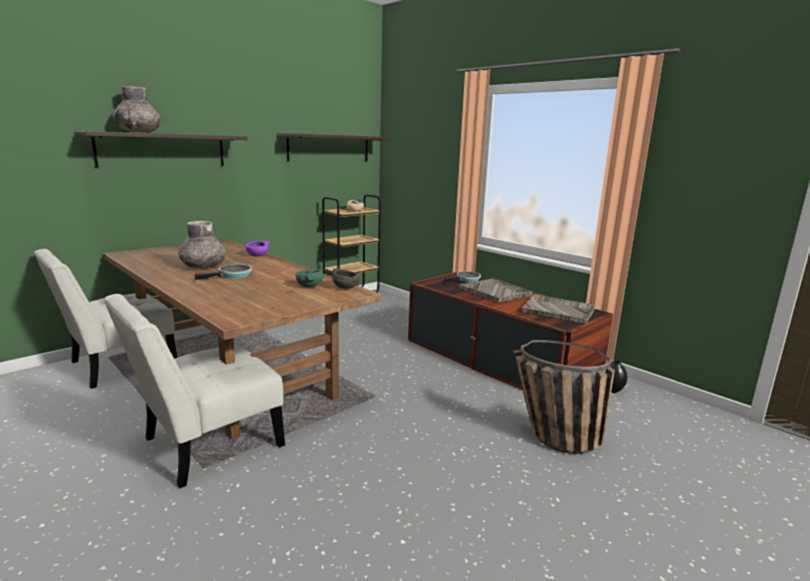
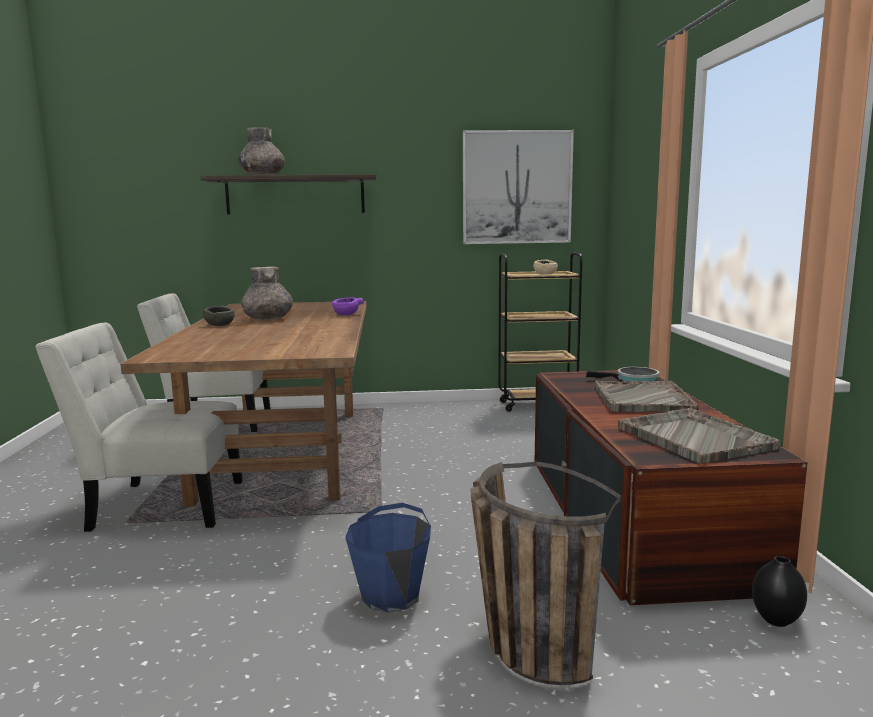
camera: 40 degrees right, 5 degrees down
(233, 275) = (268, 327): frying pan -> none
(309, 286) = (304, 342): green bowl -> none
(329, 148) = (517, 187): shelf -> picture
(345, 287) = (336, 347): grey bowl -> grey bowl (220, 325)
(463, 442) = (391, 595): none -> blue bucket

